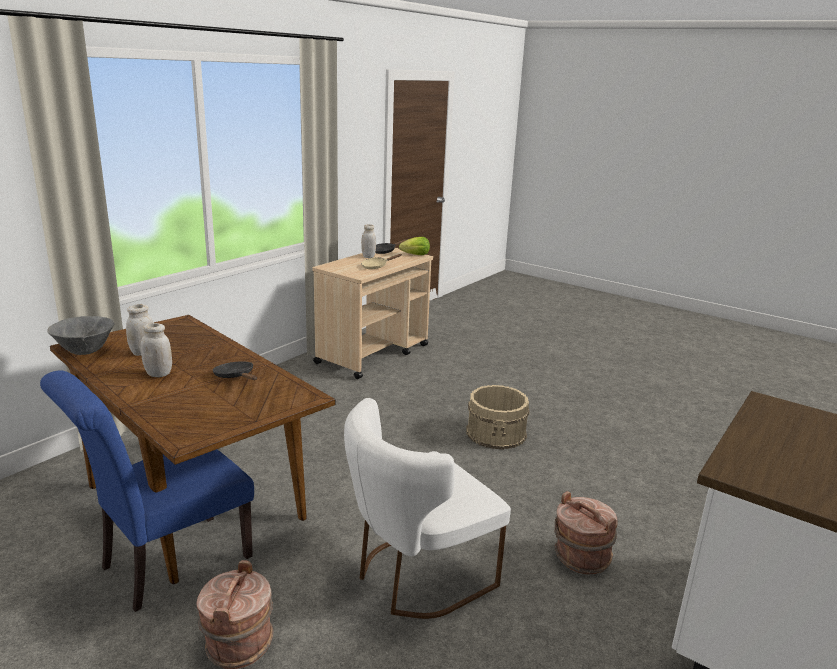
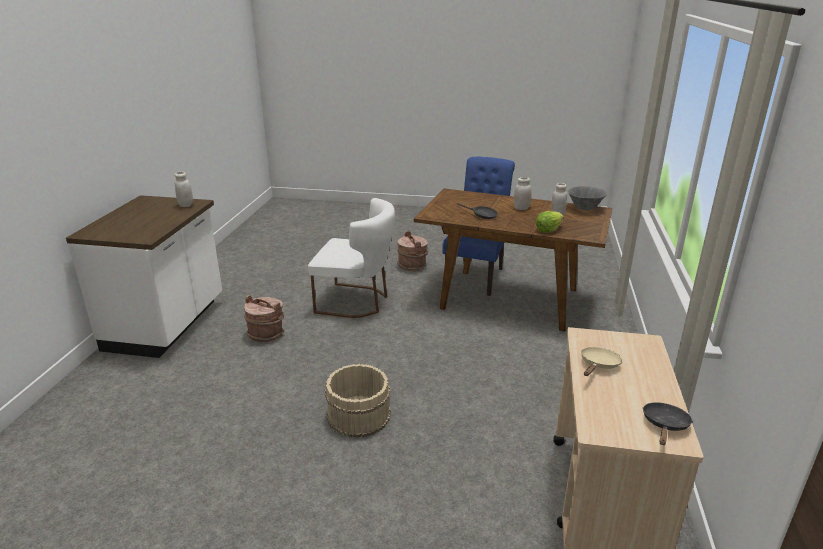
camera: 155 degrees right, 5 degrees up
(368, 256) = (654, 392): white jar -> white jar (186, 205)
(416, 255) = (604, 431): lettuce -> lettuce (548, 230)
(416, 577) = (357, 302): white chair -> white chair turned 75 degrees clockwise

